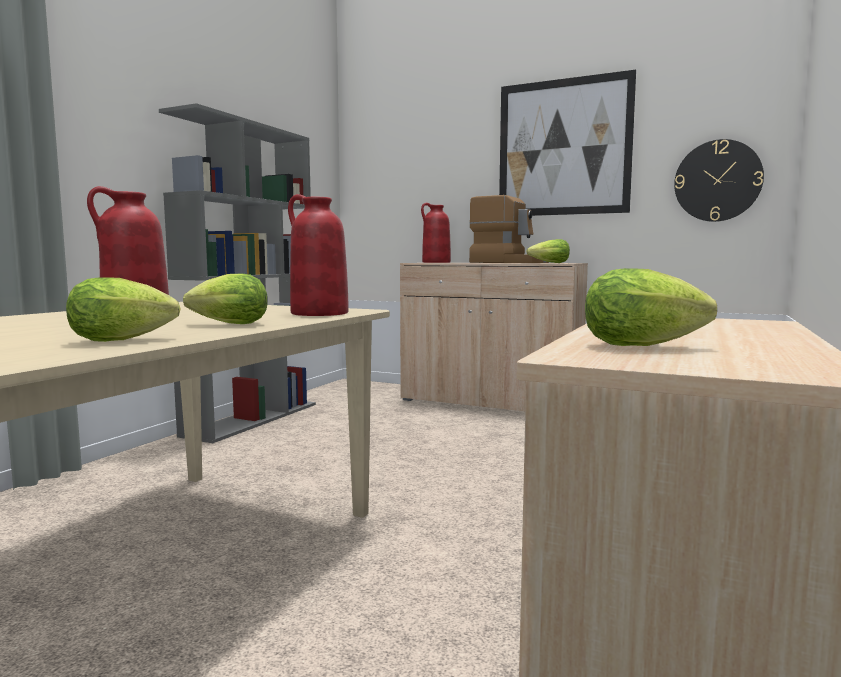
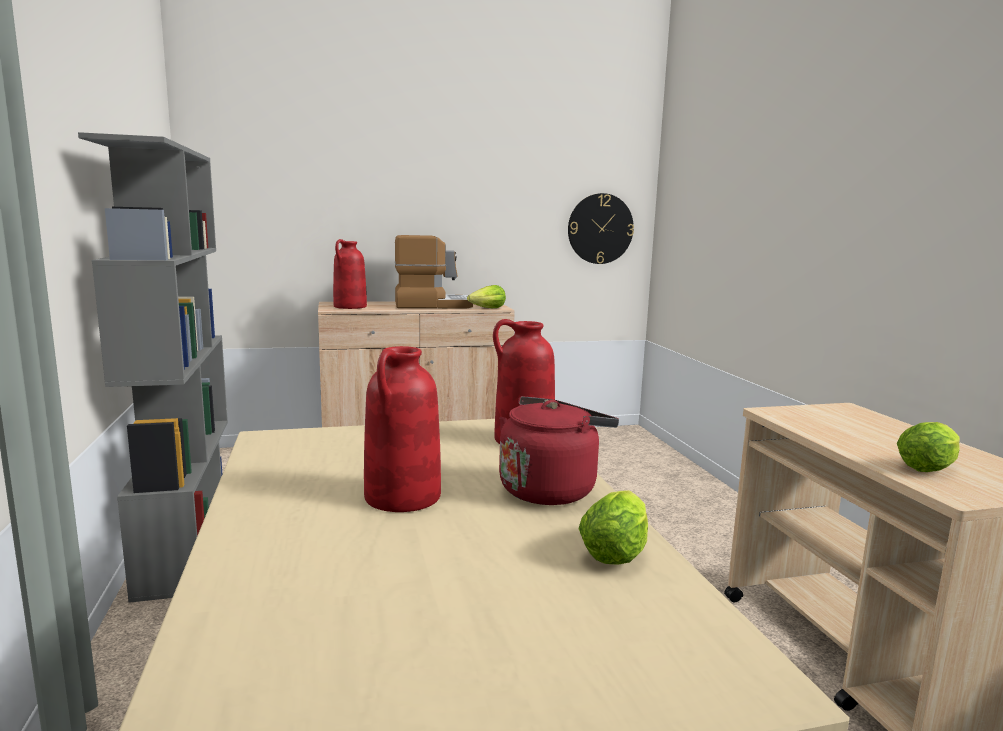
camera: 40 degrees left, 5 degrees up
(226, 324) = (550, 489): lettuce -> red kettle
(563, 147) = (469, 184): picture -> none

